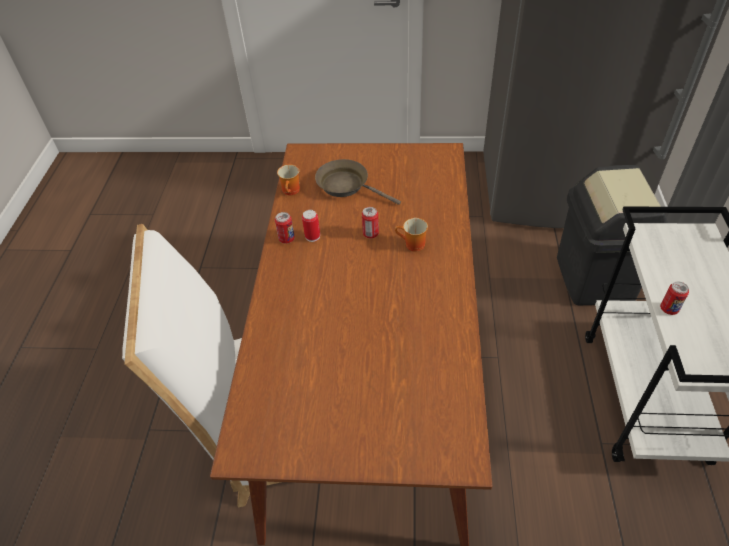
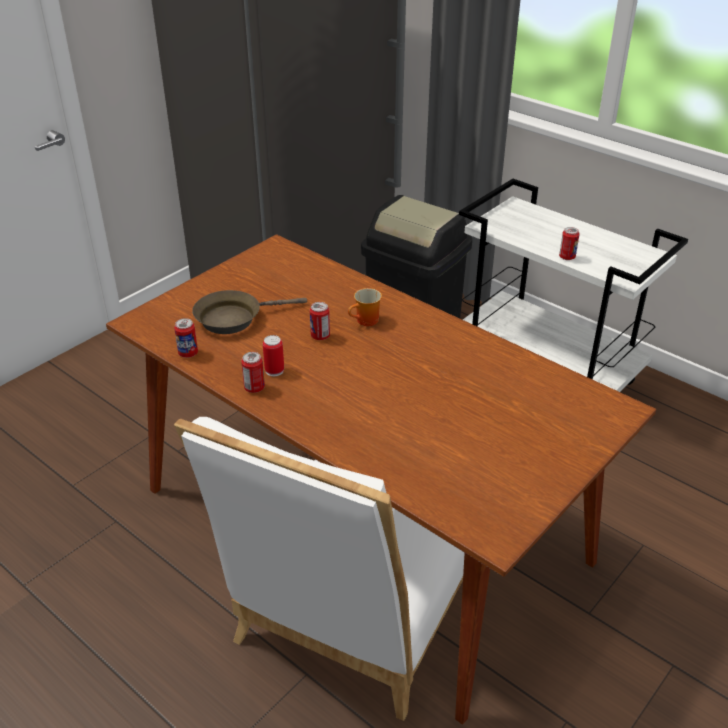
camera: 55 degrees left, 10 degrees down
(292, 191) = (188, 353): mug -> can

